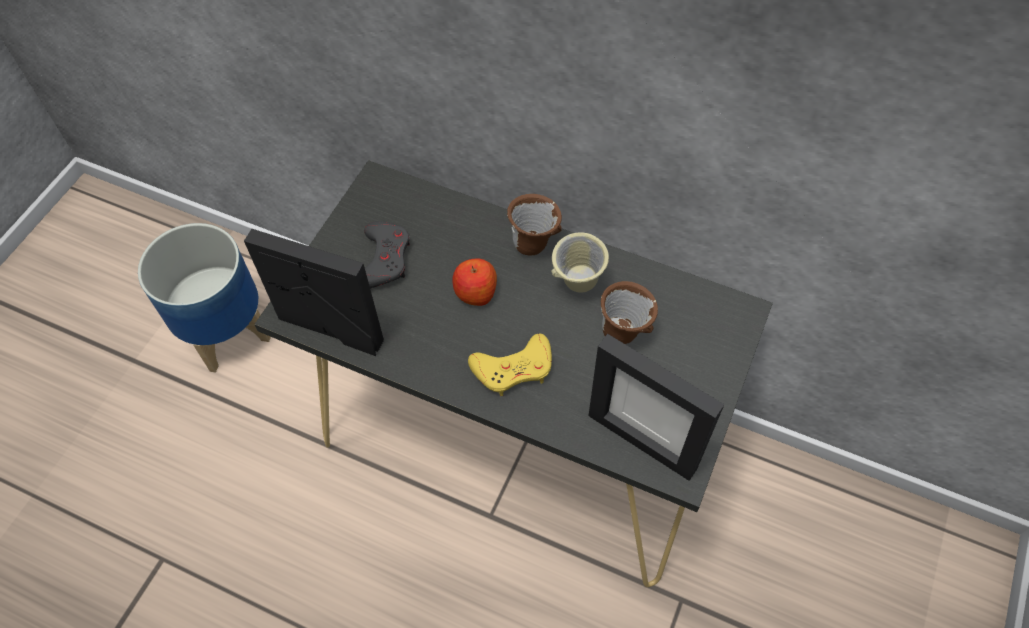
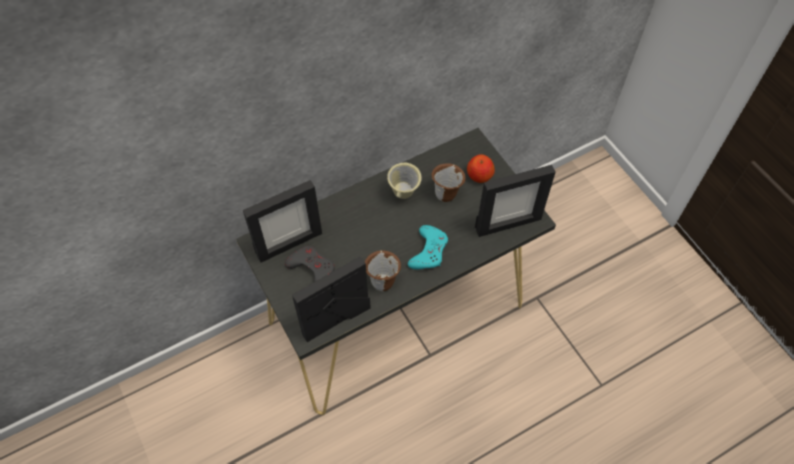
camera: 55 degrees left, 0 degrees up
(226, 332) = (194, 429): planter -> none
(402, 213) = (289, 243): none -> picture frame
(475, 292) = (370, 240): apple -> apple (479, 175)
(514, 368) = (428, 251): yellow game controller -> turquoise game controller
(534, 244) = (363, 197): brown mug -> brown mug (383, 281)

